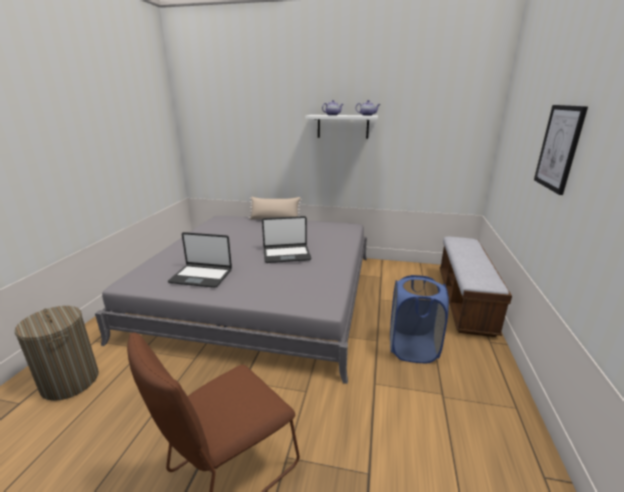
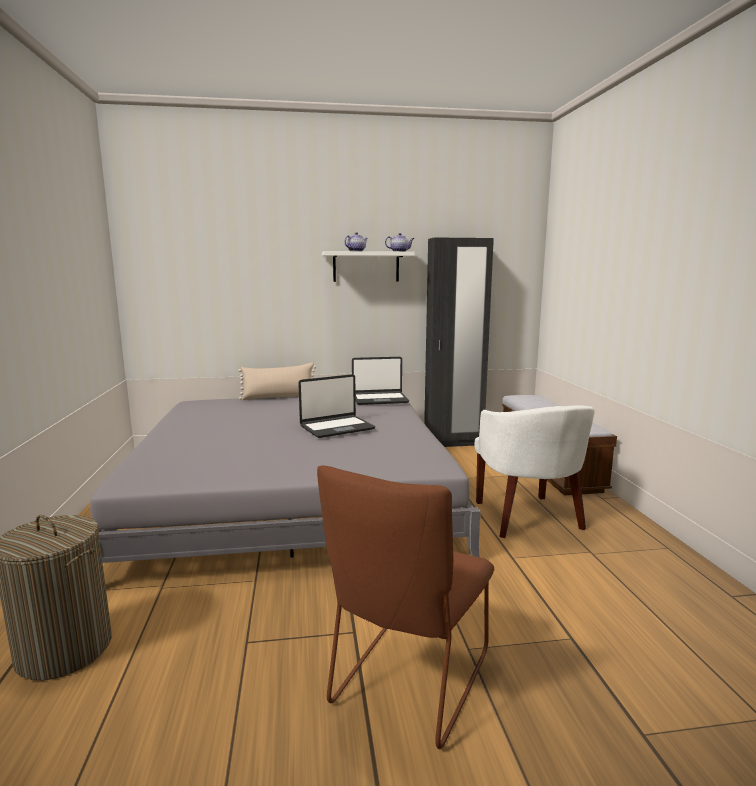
camera: 20 degrees left, 10 degrees down
(201, 276) = (240, 461): laptop -> laptop (379, 399)
(401, 266) = (453, 443): none -> black wardrobe
(412, 348) = (528, 518): blue laundry basket -> white armchair
(559, 148) = (644, 266): picture -> none

